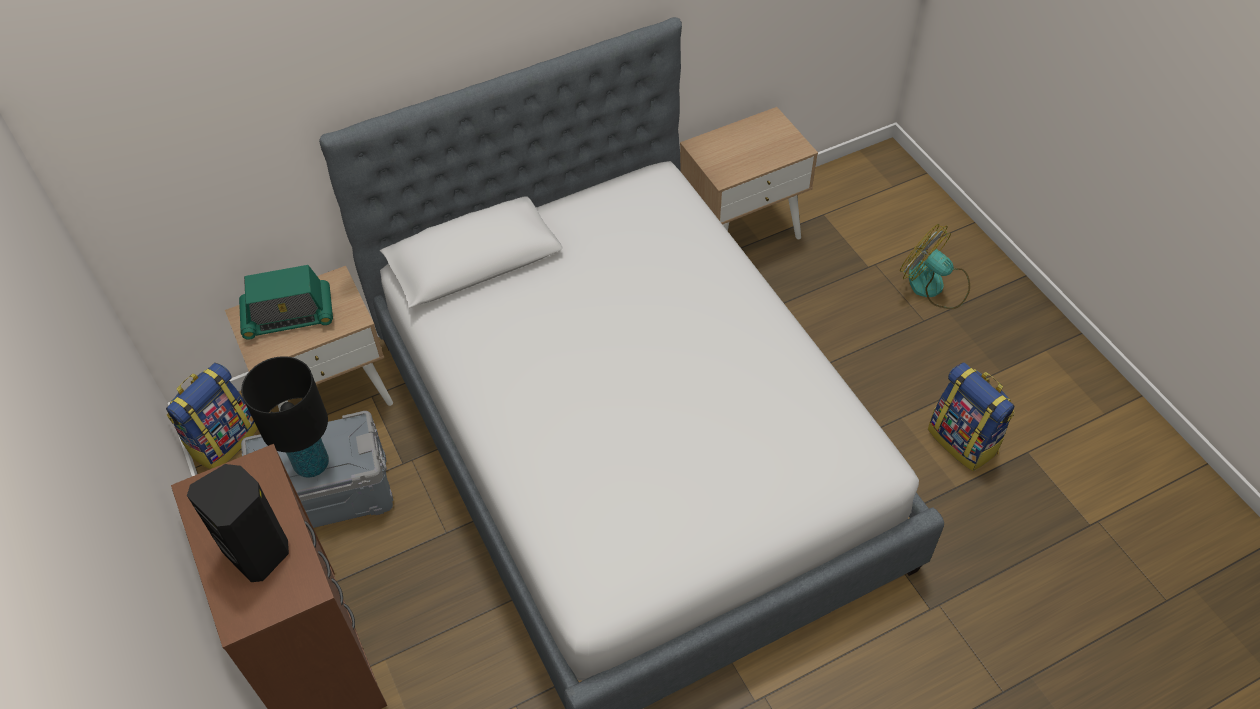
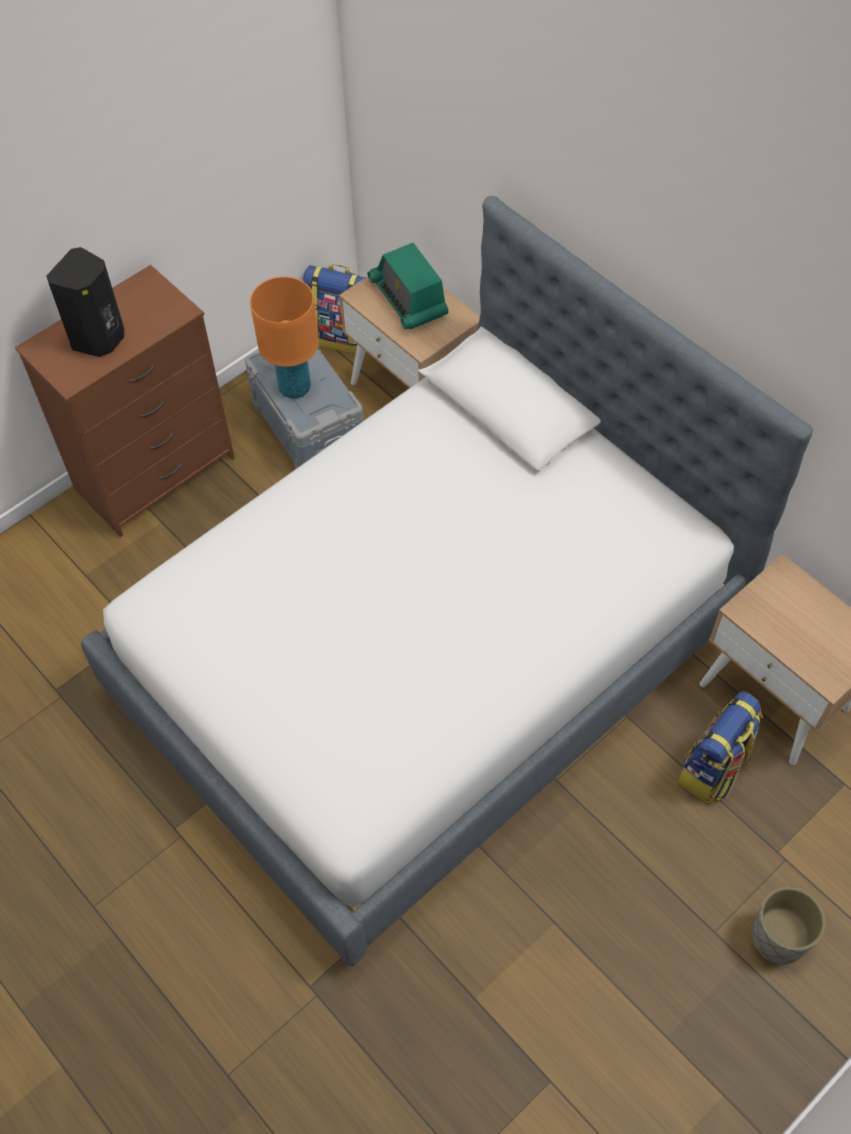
camera: 75 degrees right, 5 degrees up
(311, 464) = (294, 388): black table lamp -> orange table lamp
(934, 286) = (777, 937): fan -> grey planter
(963, 441) = (542, 1000): backpack -> backpack (713, 769)

